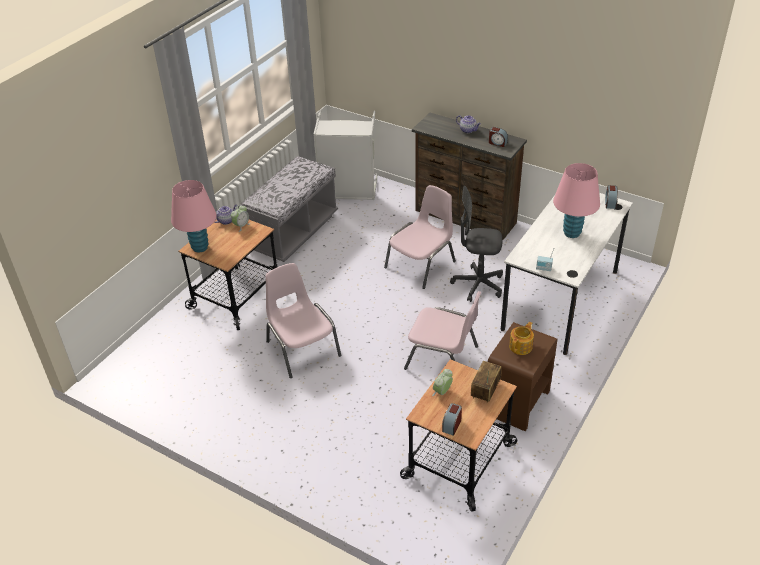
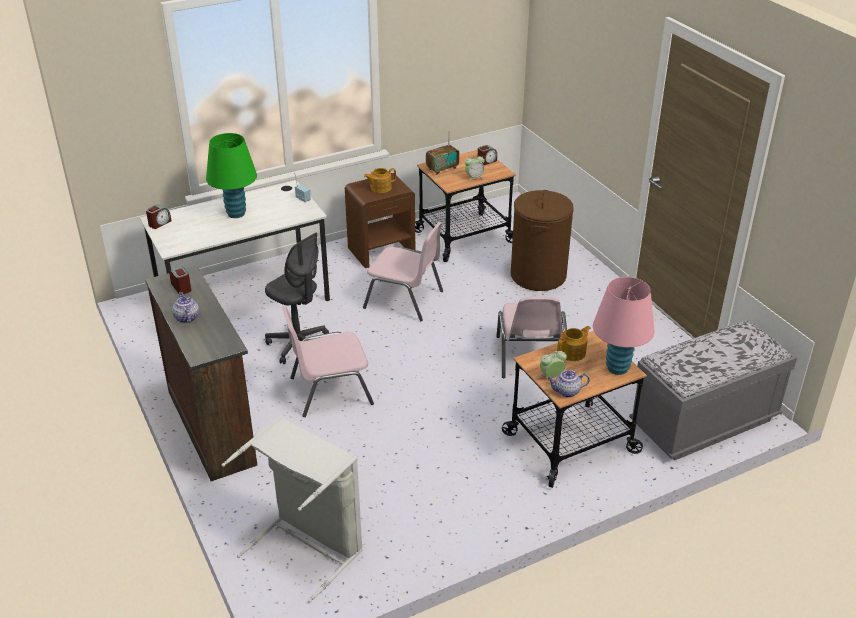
camera: 150 degrees left, 5 degrees down
(235, 246) = (573, 352): none -> teapot
(293, 232) = (442, 507): grey bench -> grey bench (704, 422)
(350, 441) = (538, 275): none -> brown laundry basket
(443, 357) = (405, 300): pink chair -> pink chair turned 150 degrees clockwise
(572, 233) = (236, 214): pink table lamp -> green table lamp

